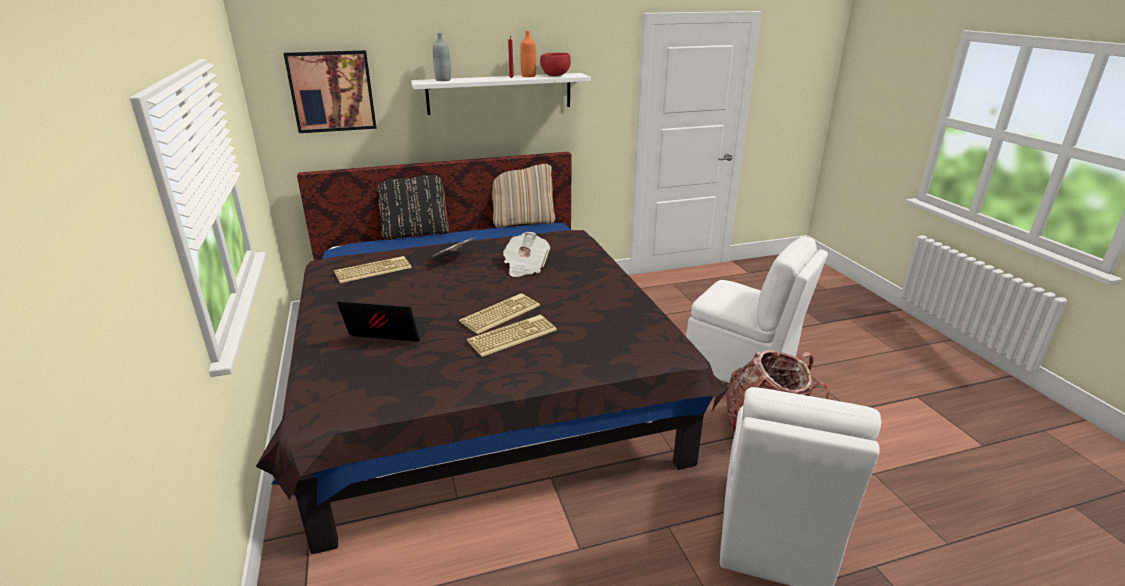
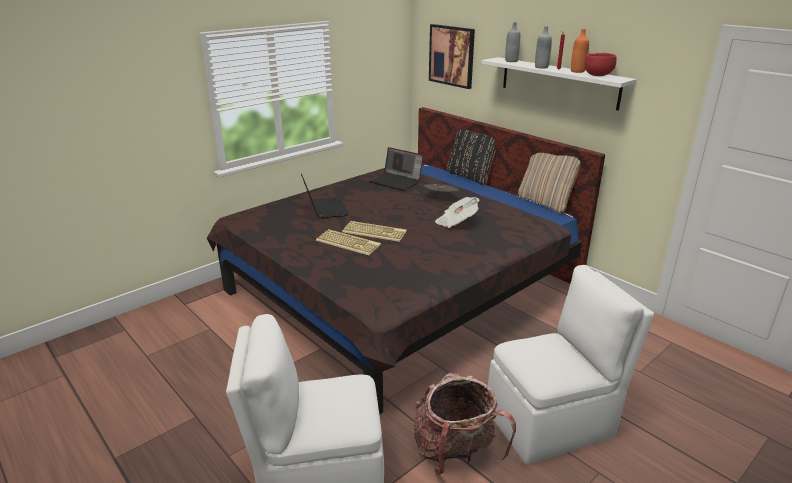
camera: 65 degrees right, 0 degrees up
(373, 270) = (397, 181): keyboard -> laptop
(491, 79) = (541, 67): none -> grey bottle
(741, 367) = (552, 422): white chair -> white chair turned 120 degrees counterclockwise

